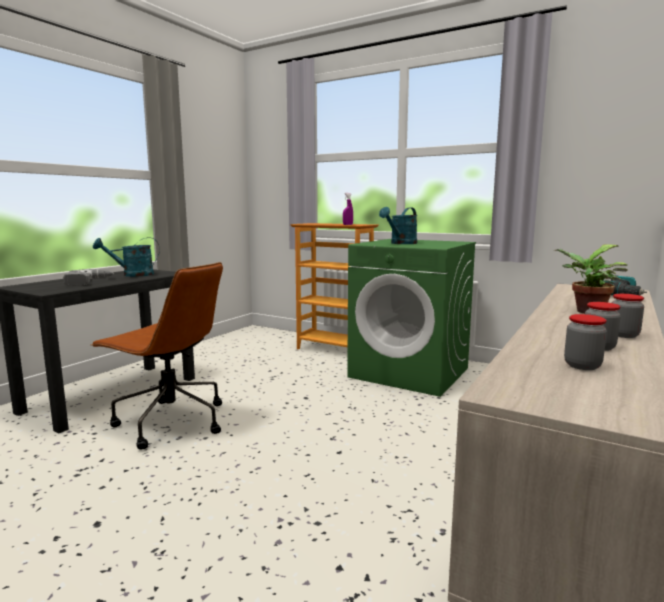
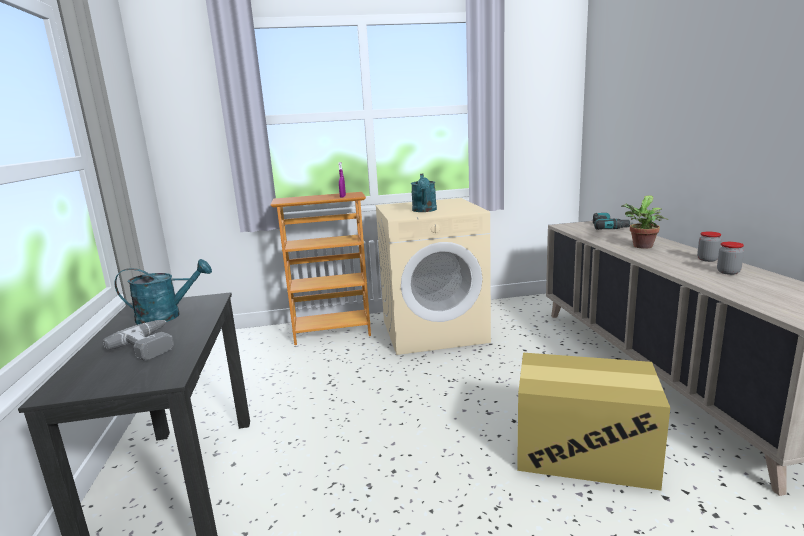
camera: 40 degrees left, 5 degrees up
(132, 275) = (167, 316): turquoise watering can -> turquoise watering can turned 135 degrees counterclockwise
(170, 422) = (326, 477): brown office chair -> none
(346, 499) = (584, 451): none -> cardboard box
(410, 372) = (434, 331): green washing machine -> beige washing machine
(582, 366) = (764, 287): jar -> none

